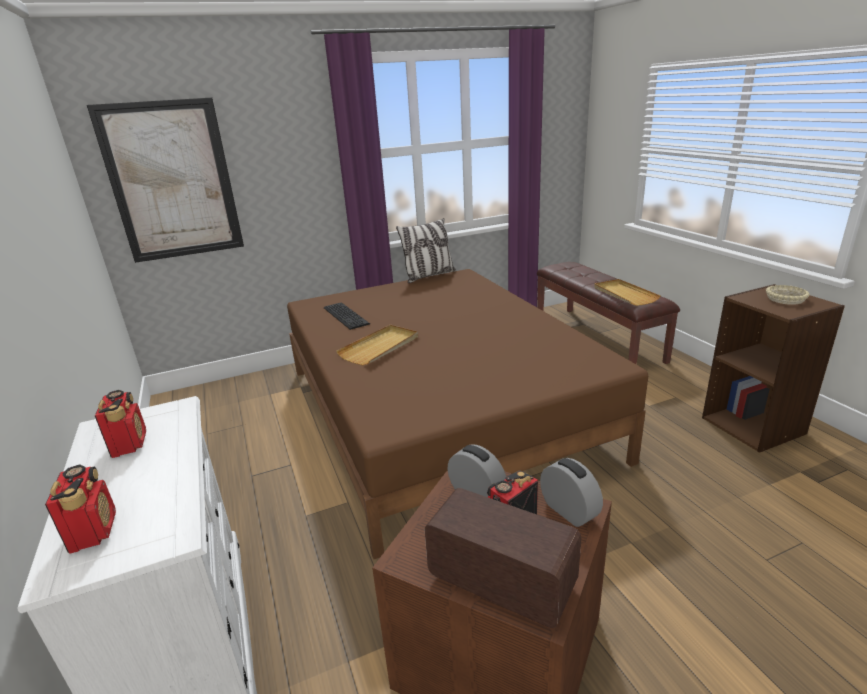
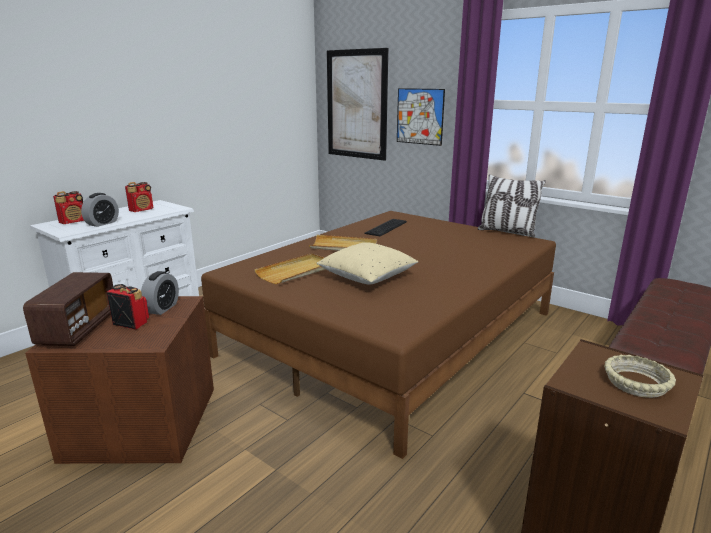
camera: 60 degrees right, 5 degrees down
(283, 181) = (420, 116): none -> picture
(482, 353) = (367, 277): none -> beige pillow
(569, 510) = (149, 338): alarm clock -> alarm clock (102, 223)
(624, 294) = (652, 331): beige tray -> beige tray (297, 271)

